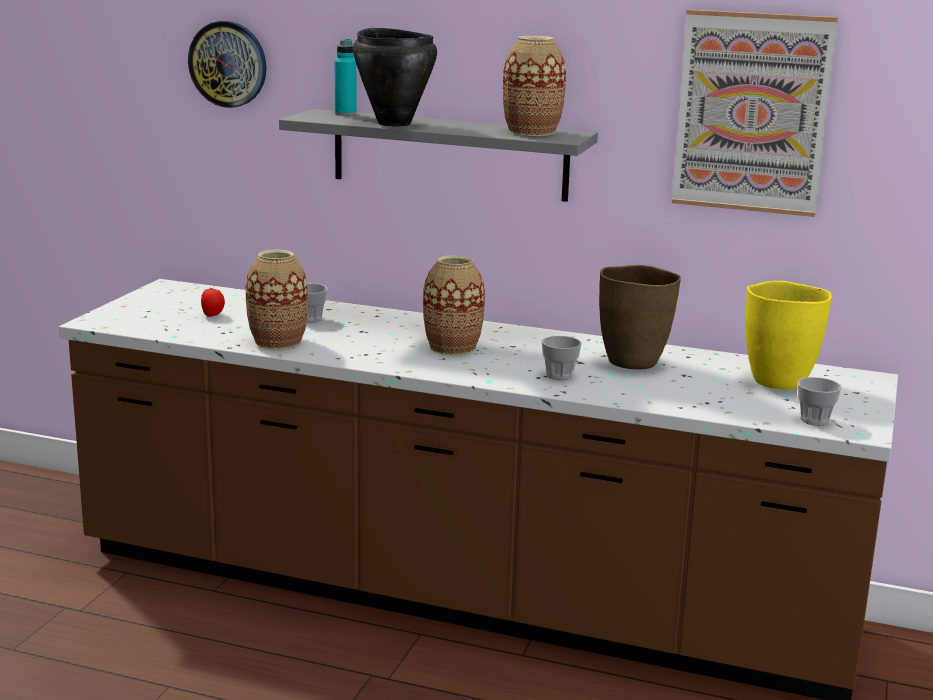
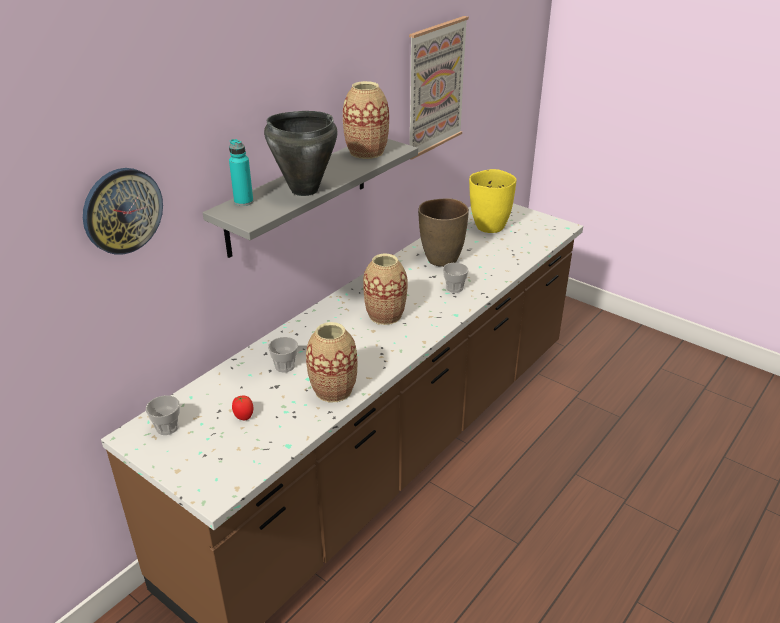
camera: 70 degrees left, 15 degrees up
(815, 420) = (545, 233): cup -> cup (167, 427)

